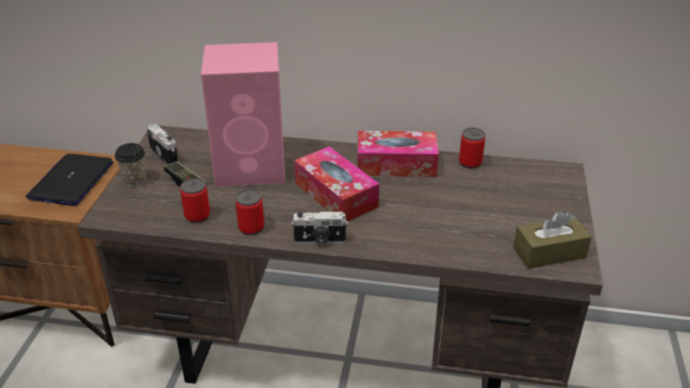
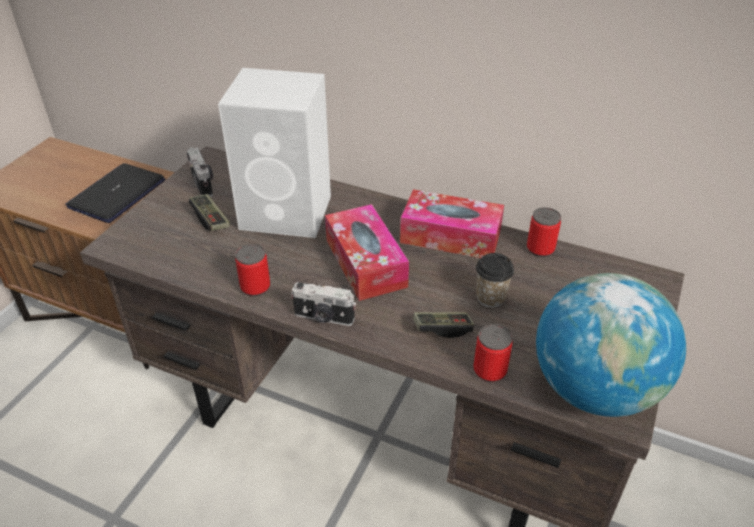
camera: 15 degrees right, 5 degrees up
(135, 180) = (160, 208): cup -> cup (490, 298)
(197, 216) = (204, 262): can -> can (489, 370)
(252, 167) = (288, 213): pink speaker -> white speaker
(418, 232) = (442, 329): none -> game controller
(549, 252) = (594, 388): brown tissue box -> globe

